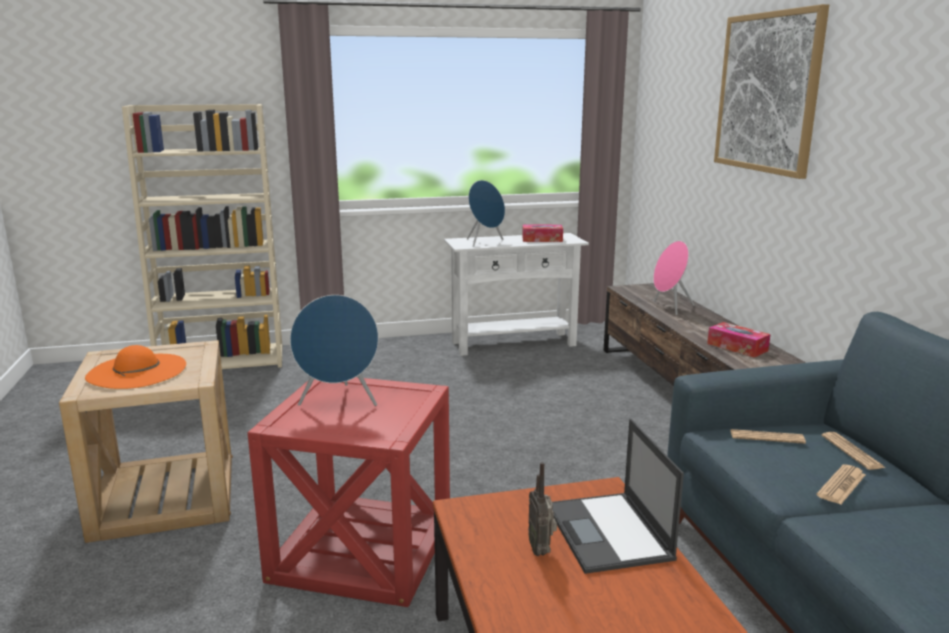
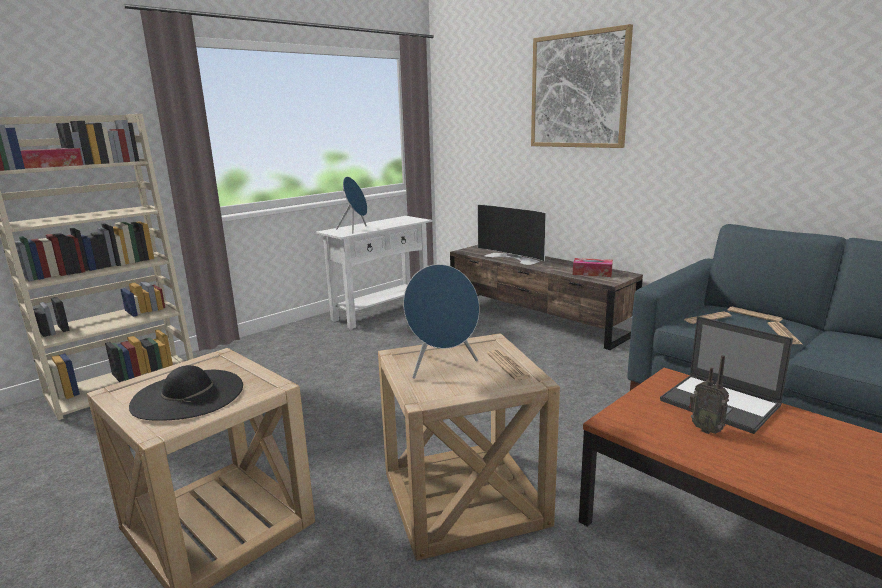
camera: 30 degrees left, 0 degrees up
(137, 371) = (188, 395): orange hat -> black hat
(362, 550) = (463, 498): red side table -> beige side table
(394, 418) = (508, 366): none -> newspaper
(542, 239) = (395, 222): tissue box -> tissue box (55, 166)
(670, 308) = (513, 258): pink speaker -> television

